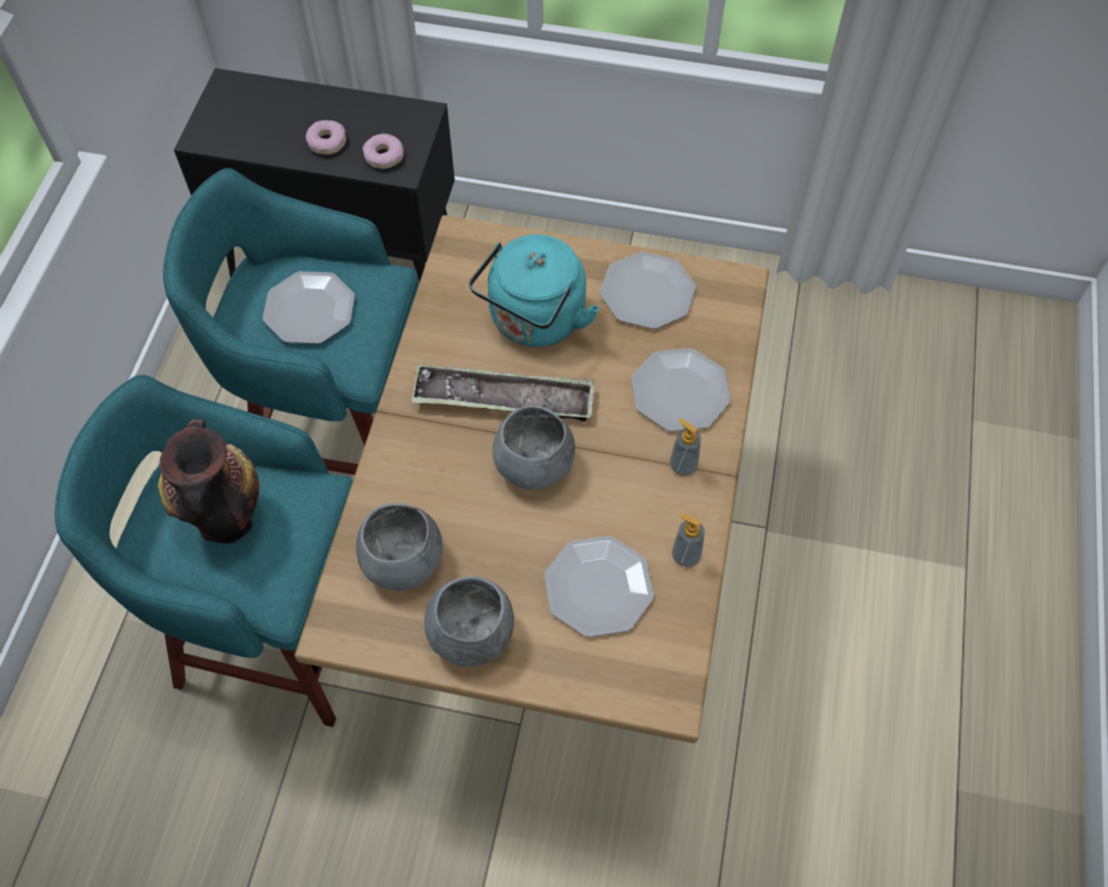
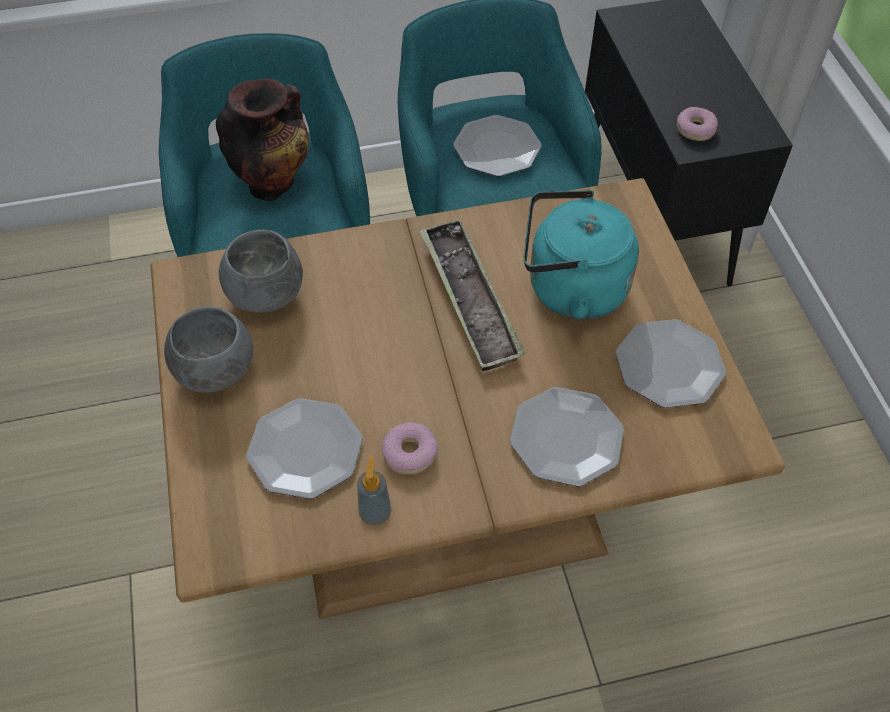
camera: 65 degrees right, 5 degrees down
(327, 142) = (679, 89): donut -> donut (410, 453)
(535, 465) = (412, 350): grey bowl -> none
(683, 465) = (479, 472): soap dispenser -> none

